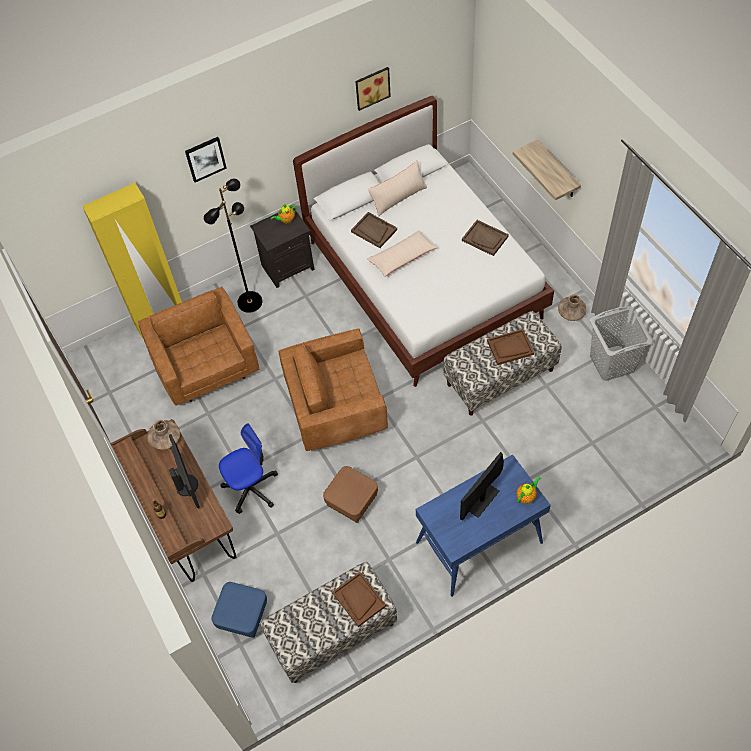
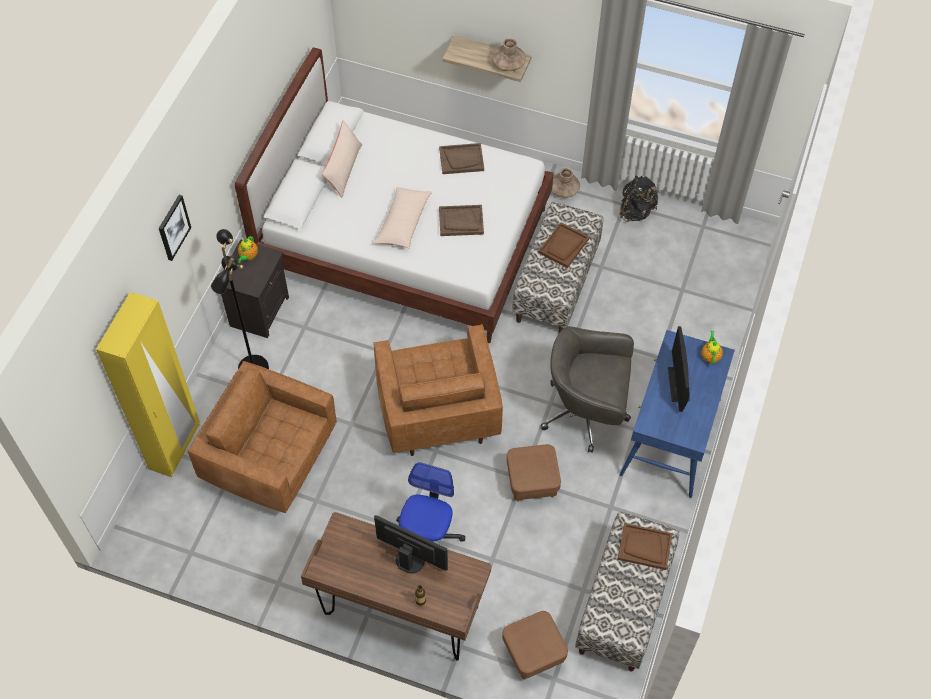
camera: 45 degrees left, 0 degrees up
(165, 439) = (346, 534): brown vase -> brown vase (508, 64)
(243, 616) = (533, 653): blue ottoman -> brown ottoman
(336, 409) = (438, 411): brown armchair -> brown armchair turned 45 degrees counterclockwise
(371, 87) = (272, 65): picture -> none
(374, 231) = (351, 214): brown tray -> brown tray (461, 221)
(435, 482) = (586, 413): none -> grey office chair
(612, 362) = (636, 211): grey laundry basket -> black backpack

